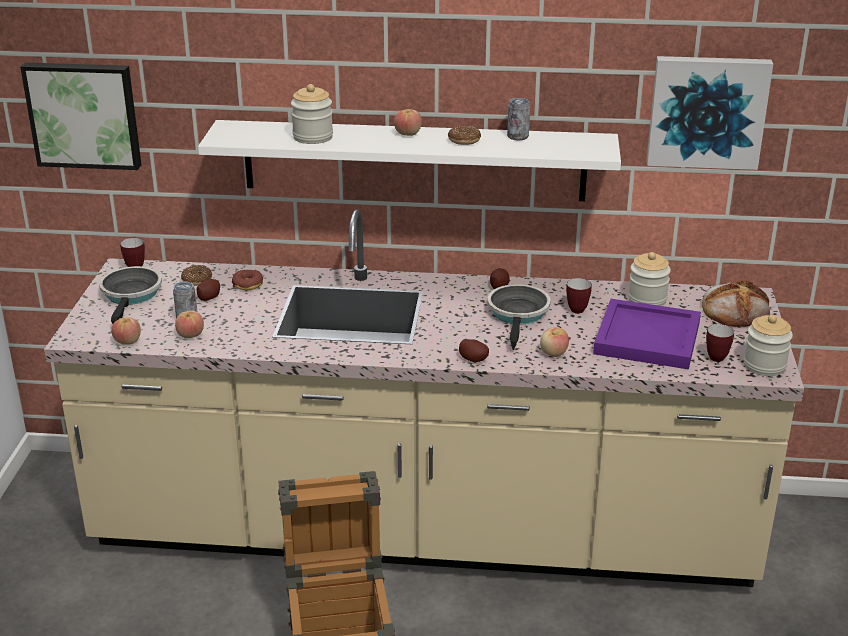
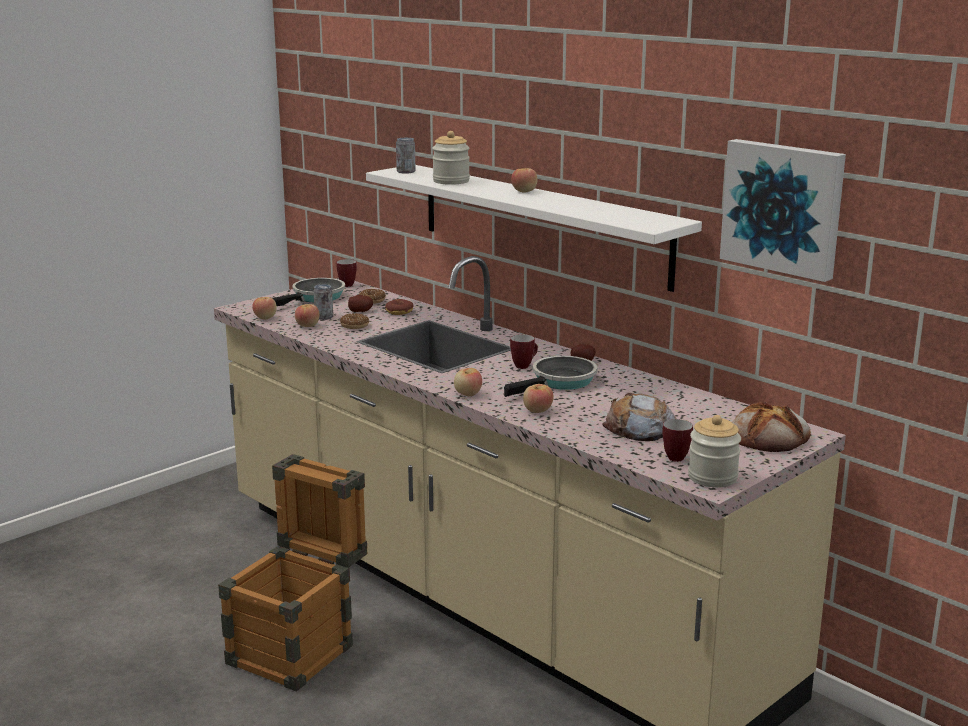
camera: 40 degrees right, 10 degrees down
(84, 114) = (340, 149): picture -> none
(464, 140) = (557, 201): donut -> donut (354, 326)
(474, 359) = (468, 394): potato -> apple
(517, 137) = (606, 207): can -> can (406, 171)
(576, 308) = (618, 392): mug -> mug (524, 366)
(647, 299) = (696, 405): jar -> none
(648, 339) = (640, 428): purple tray -> bread

